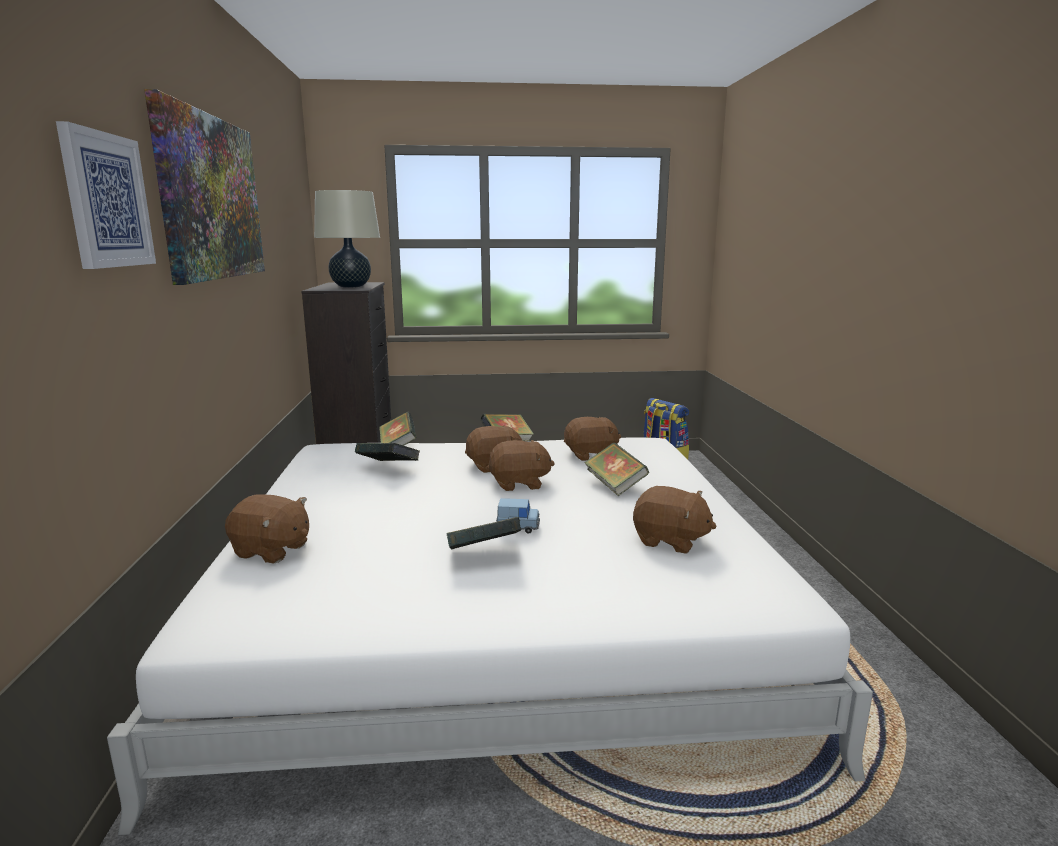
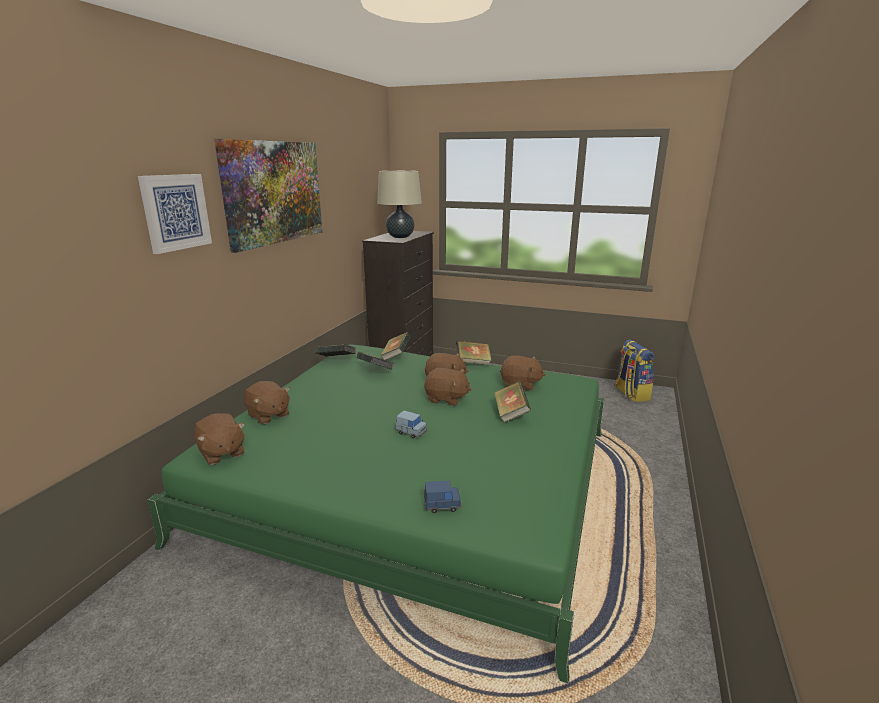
camera: 25 degrees right, 5 degrees up
(484, 555) = (372, 447): book -> book (336, 360)
(497, 612) = (416, 482): white bed -> green bed
(648, 598) = (442, 505): none -> blue toy car
(670, 541) = (503, 467): brown plush toy -> brown plush toy (221, 453)

